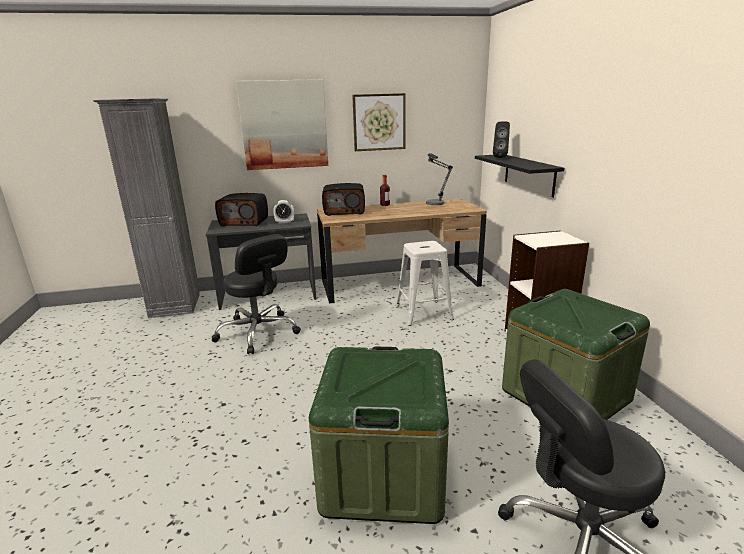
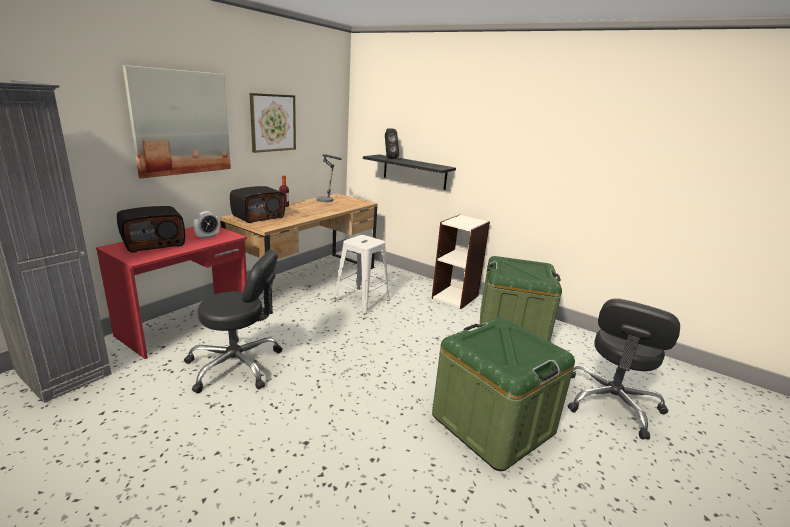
camera: 45 degrees left, 0 degrees up
(268, 295) = (186, 325): grey desk -> red desk

